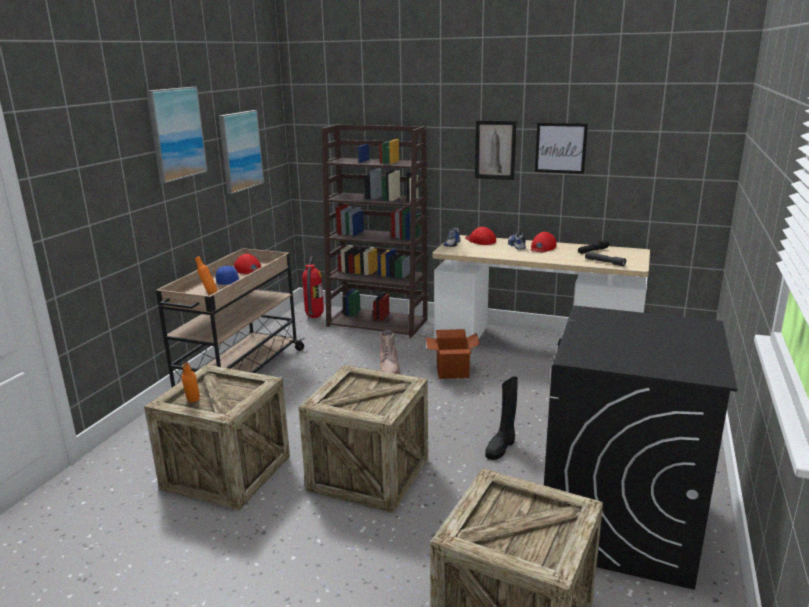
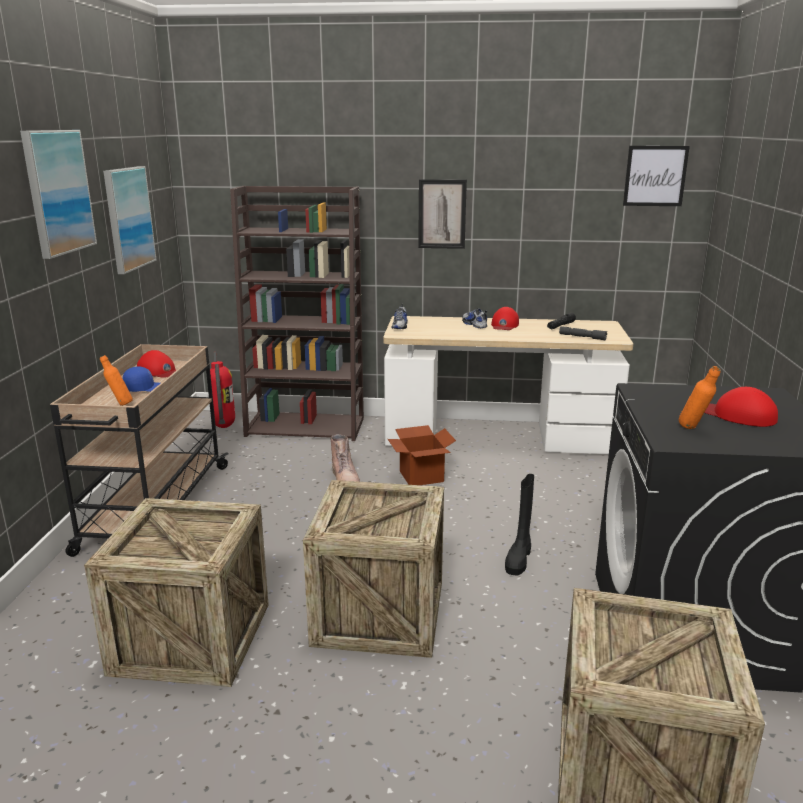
camera: 15 degrees left, 0 degrees up
(193, 403) = (151, 552): orange bottle -> orange bottle (694, 429)
(480, 240) = (429, 321): red cap -> red cap (737, 415)
(560, 148) = (518, 210): picture -> picture (655, 176)

